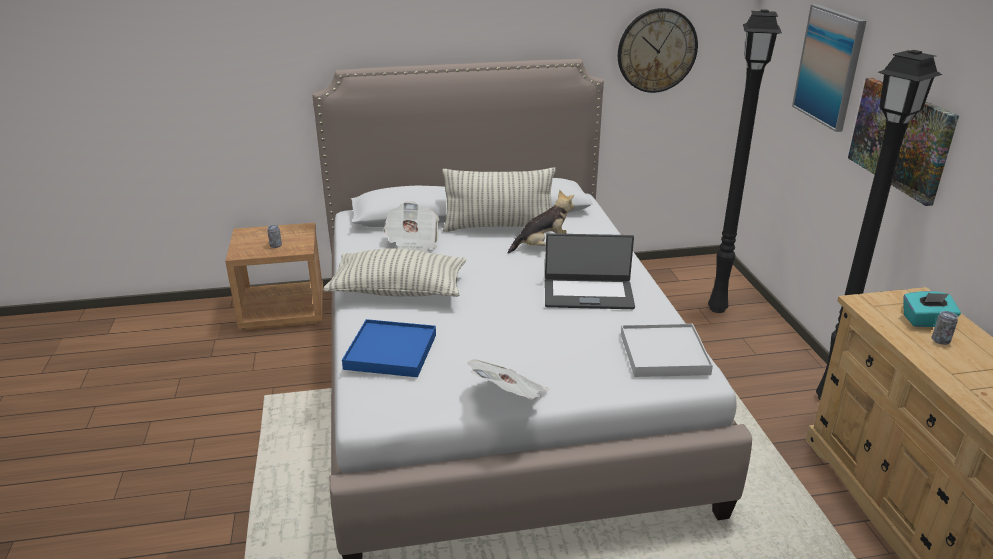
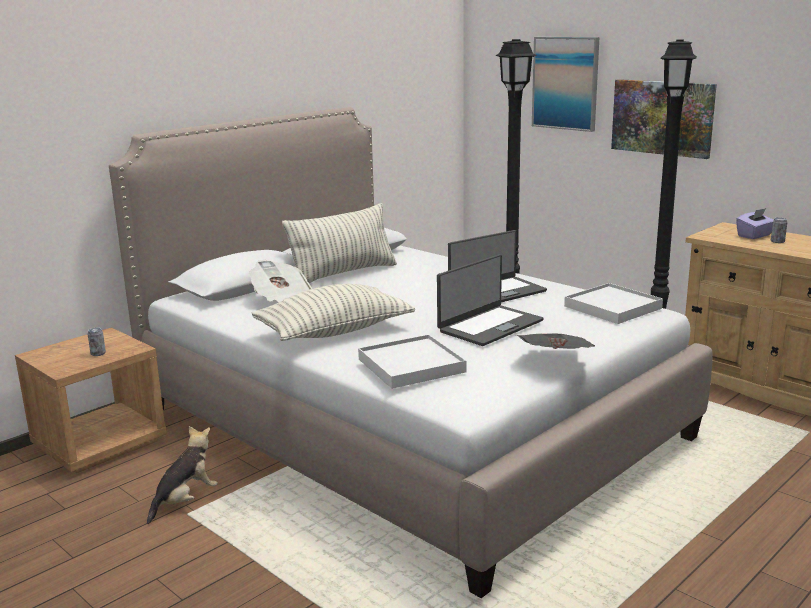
camera: 35 degrees left, 10 degrees down
(391, 351) = (411, 365): blue tray -> white tray
(517, 332) = (489, 326): none -> laptop
(543, 247) = (405, 276): plush toy -> plush toy (185, 501)
(657, 50) = (399, 97): wall clock -> none
(926, 321) = (754, 236): turquoise tissue box -> purple tissue box

